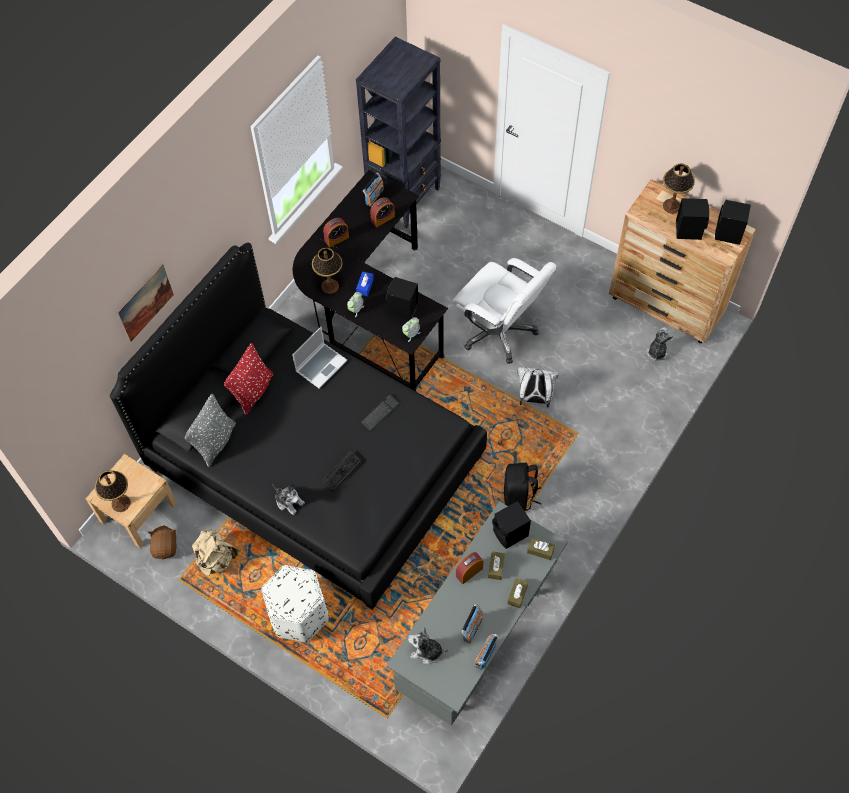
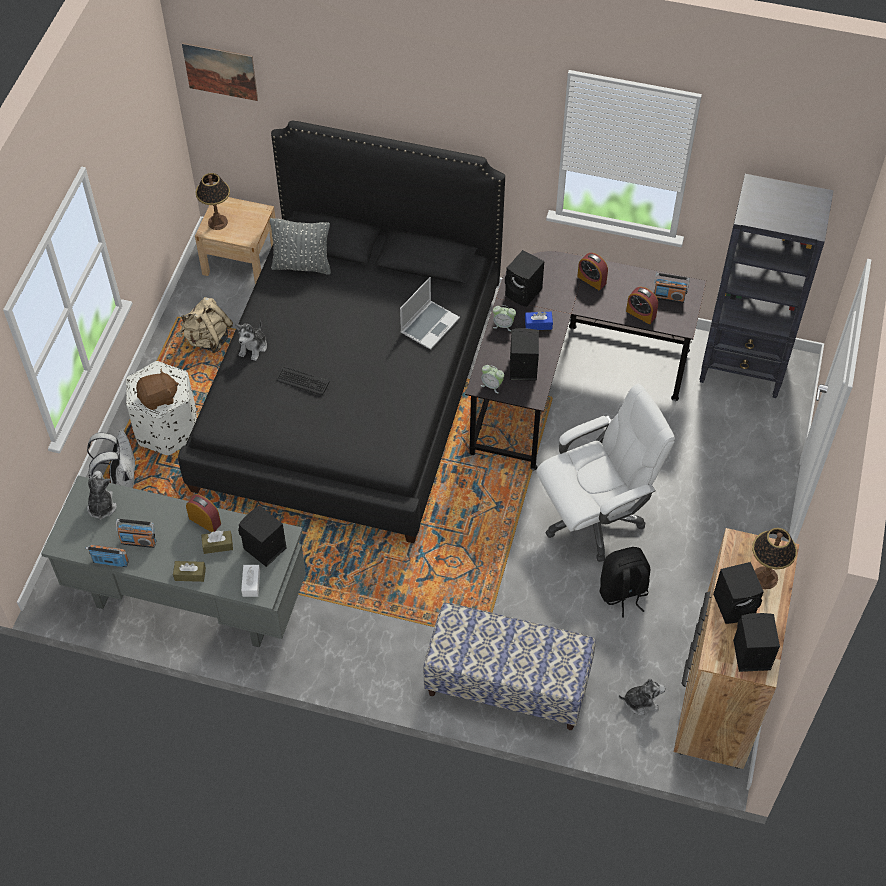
camera: 70 degrees right, 5 degrees down
(145, 302) = (358, 96): picture -> picture (220, 71)
(165, 547) = (209, 294): brown plush toy -> brown plush toy (158, 398)
(253, 391) = (374, 277): red pillow -> none
(321, 365) = (429, 325): laptop -> laptop turned 75 degrees counterclockwise
(330, 286) = (524, 293): table lamp -> black speaker
(380, 413) = (388, 395): keyboard -> none
(499, 331) = (594, 517): white office chair -> white office chair turned 135 degrees counterclockwise
(519, 496) = (375, 597): black backpack -> black backpack (623, 593)
(534, 398) = (514, 579): white backpack -> white backpack (120, 480)
(540, 550) = (251, 583): brown tissue box -> white tissue box
(620, 429) = (507, 685): none -> bench

